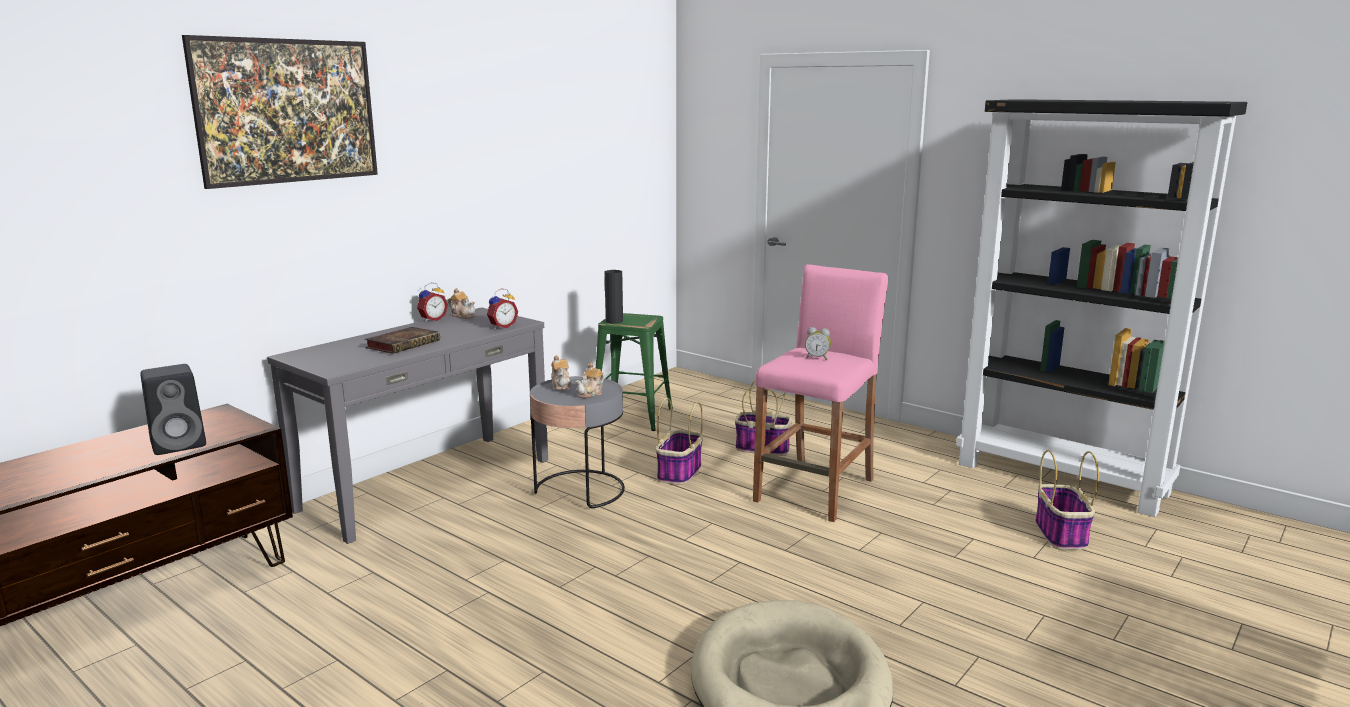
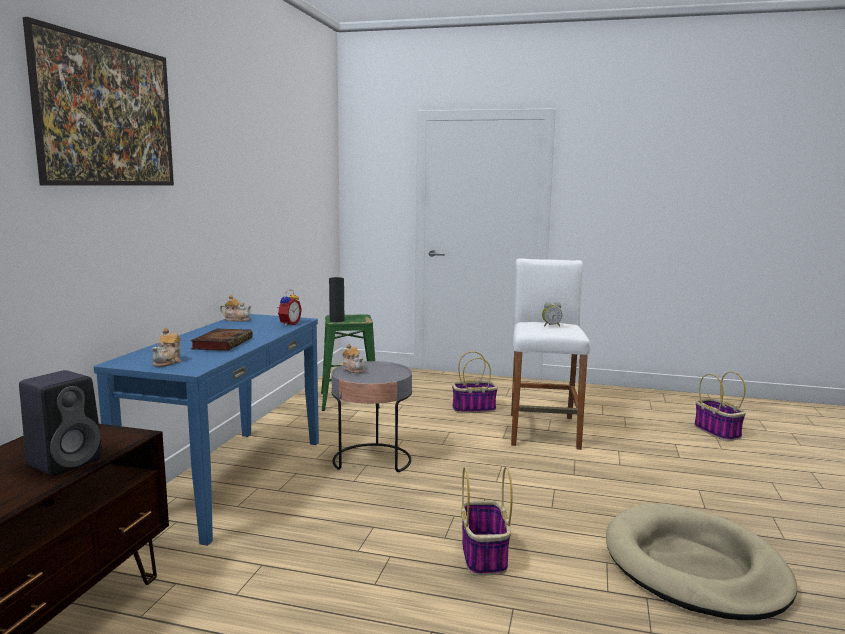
camera: 25 degrees left, 5 degrees down
(426, 484) = (229, 479): grey console table -> blue console table
(432, 319) = (213, 324): alarm clock -> none
(590, 394) = (386, 373): teapot -> teapot (168, 362)
(679, 473) = (435, 435): basket -> basket (484, 556)
(815, 490) = (543, 431): pink stool -> white stool
(1063, 478) = (676, 399): black bookcase -> none

